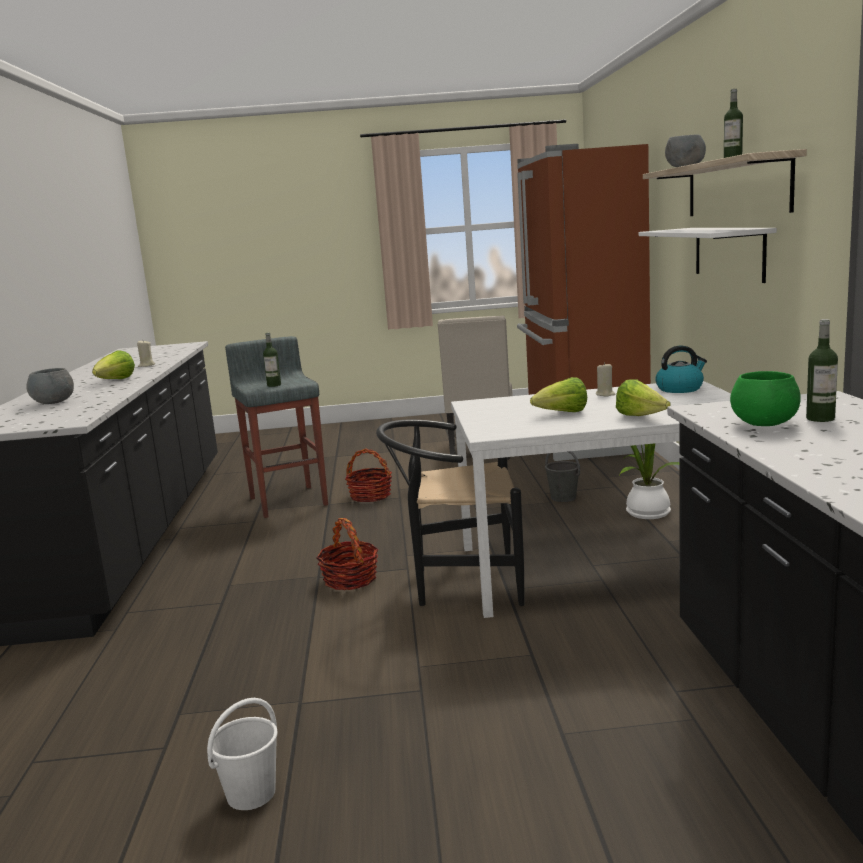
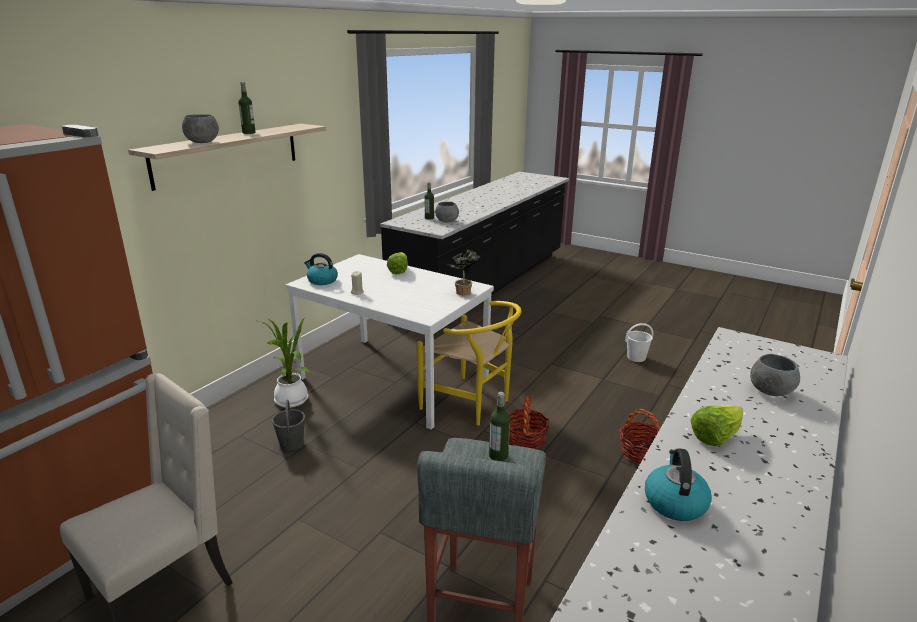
camera: 145 degrees left, 10 degrees up
(146, 365) = (674, 502): beige candle -> kettle
(370, 496) = (398, 555): basket -> basket (641, 453)
(458, 583) = (472, 404): black chair -> yellow chair
(486, 425) = (463, 293): none -> potted plant
(562, 413) = (415, 286): lettuce -> none
(728, 252) = (225, 204): white shelf -> none
(765, 424) = (446, 221): green bowl -> grey bowl

